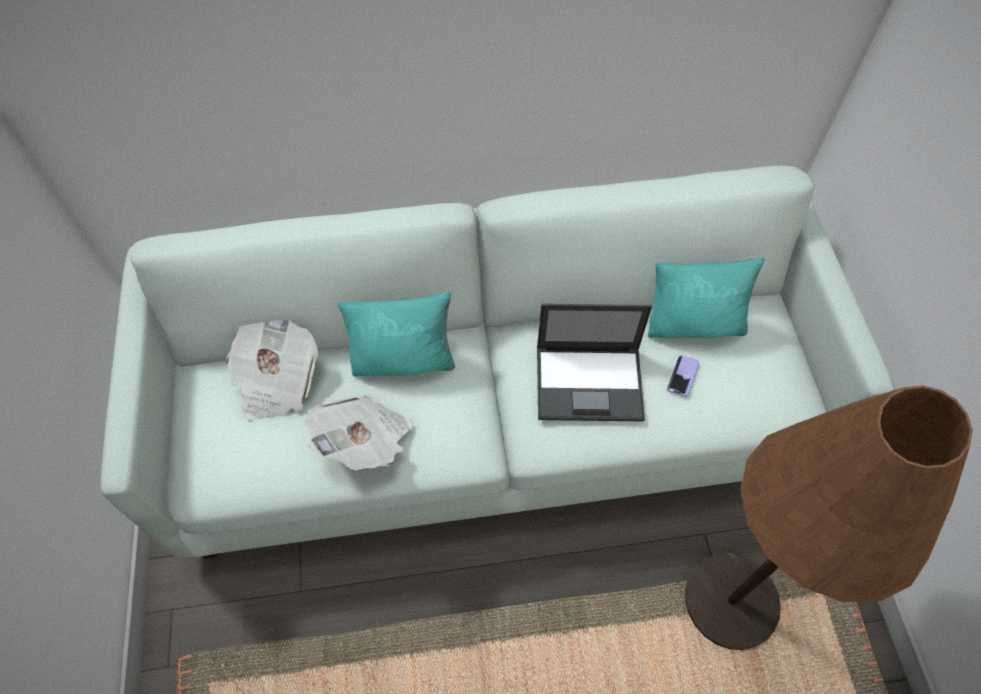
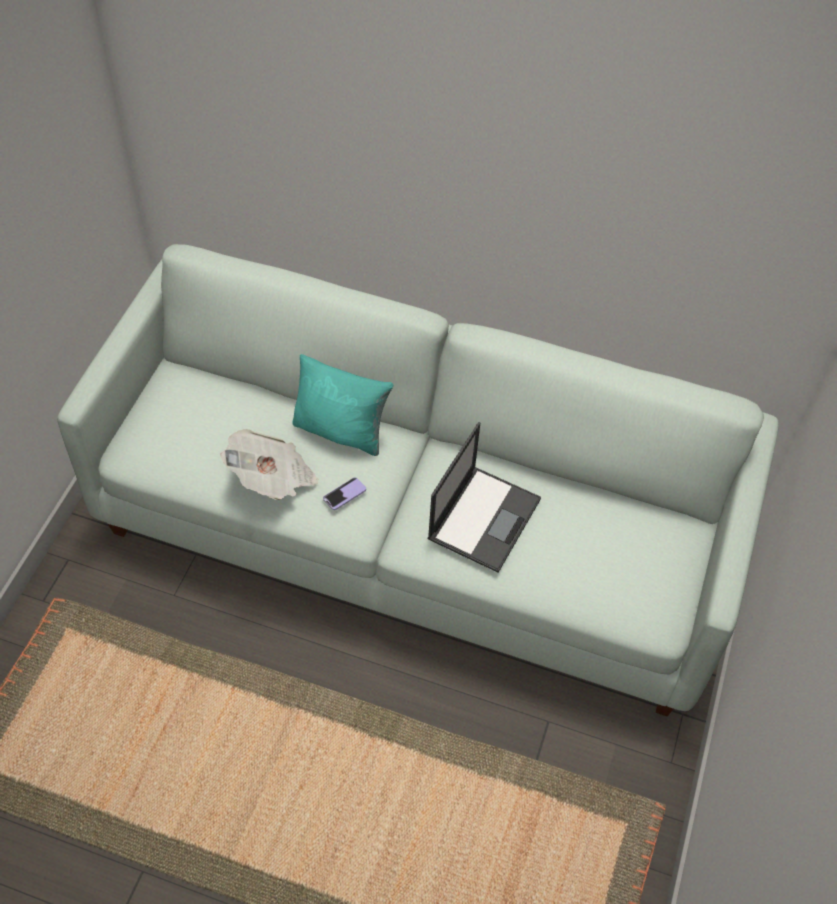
camera: 25 degrees right, 5 degrees down
(276, 380) = (230, 401): newspaper -> none
(590, 383) = (484, 517): laptop -> laptop turned 90 degrees counterclockwise
(682, 376) = (569, 548): phone -> phone (344, 494)
(694, 324) = (611, 512): turquoise pillow -> none
(731, 601) = (535, 787): brown floor lamp -> none

